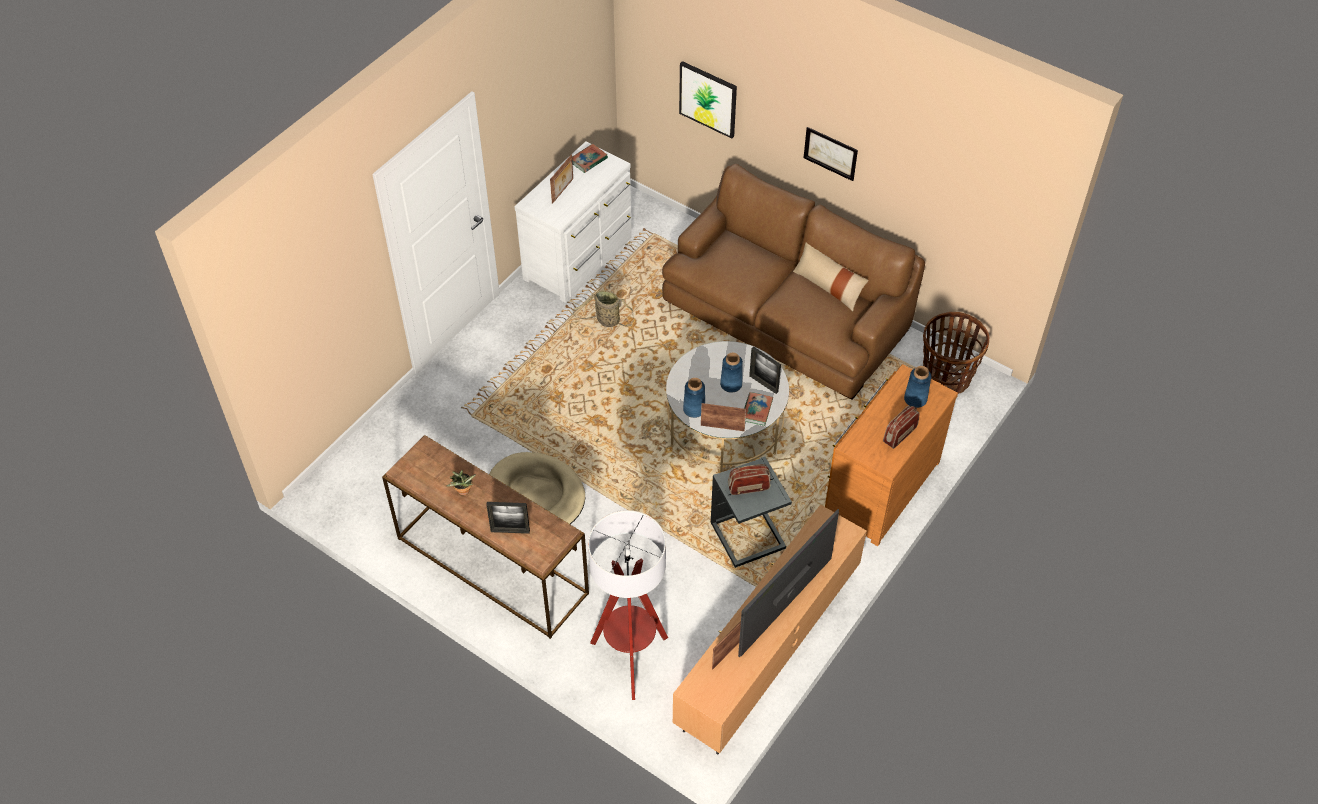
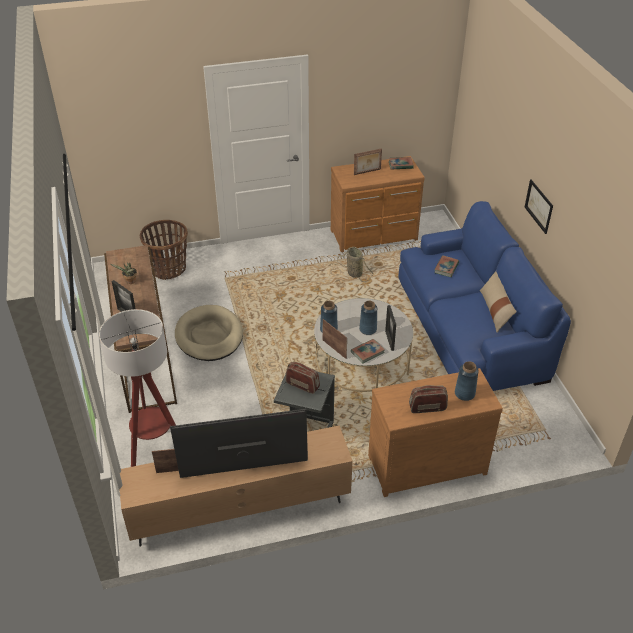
camera: 40 degrees right, 10 degrees down
(580, 258) = (375, 236): white dresser -> brown dresser
(708, 99) = (489, 147): picture -> none
(737, 264) = (446, 268): none -> book
(785, 316) = (470, 328): brown sofa -> blue sofa
(946, 377) = (549, 426): basket -> basket (168, 269)

